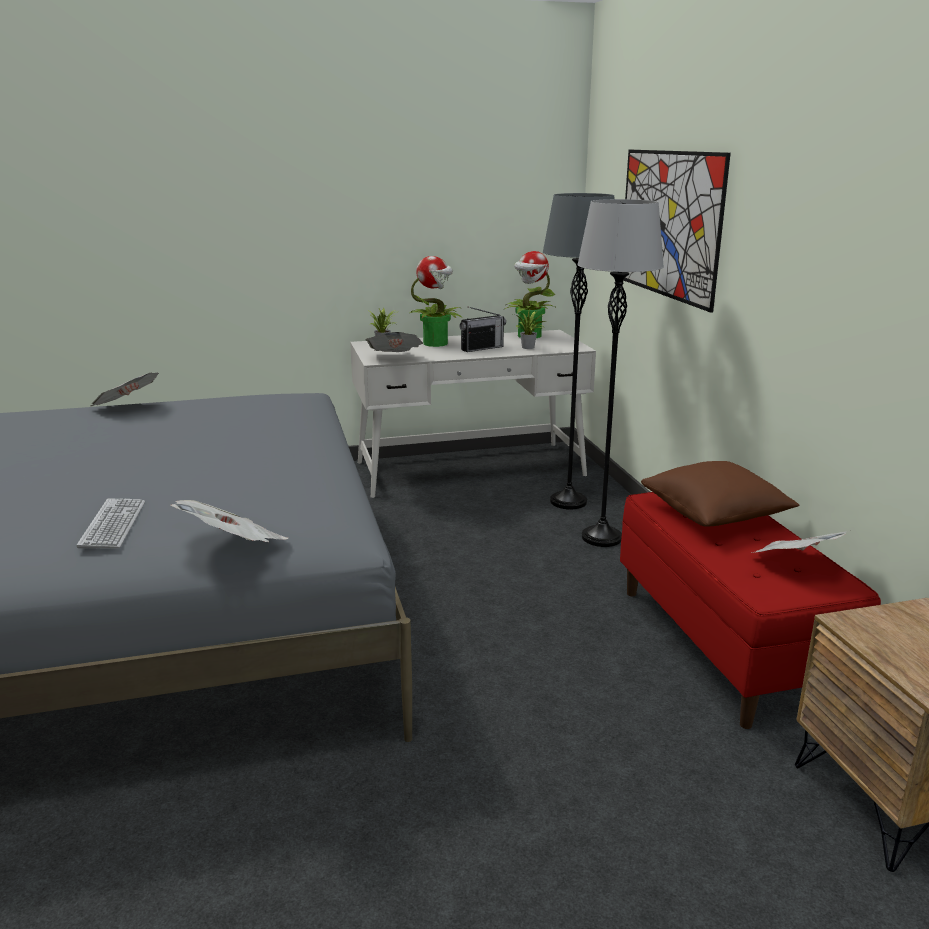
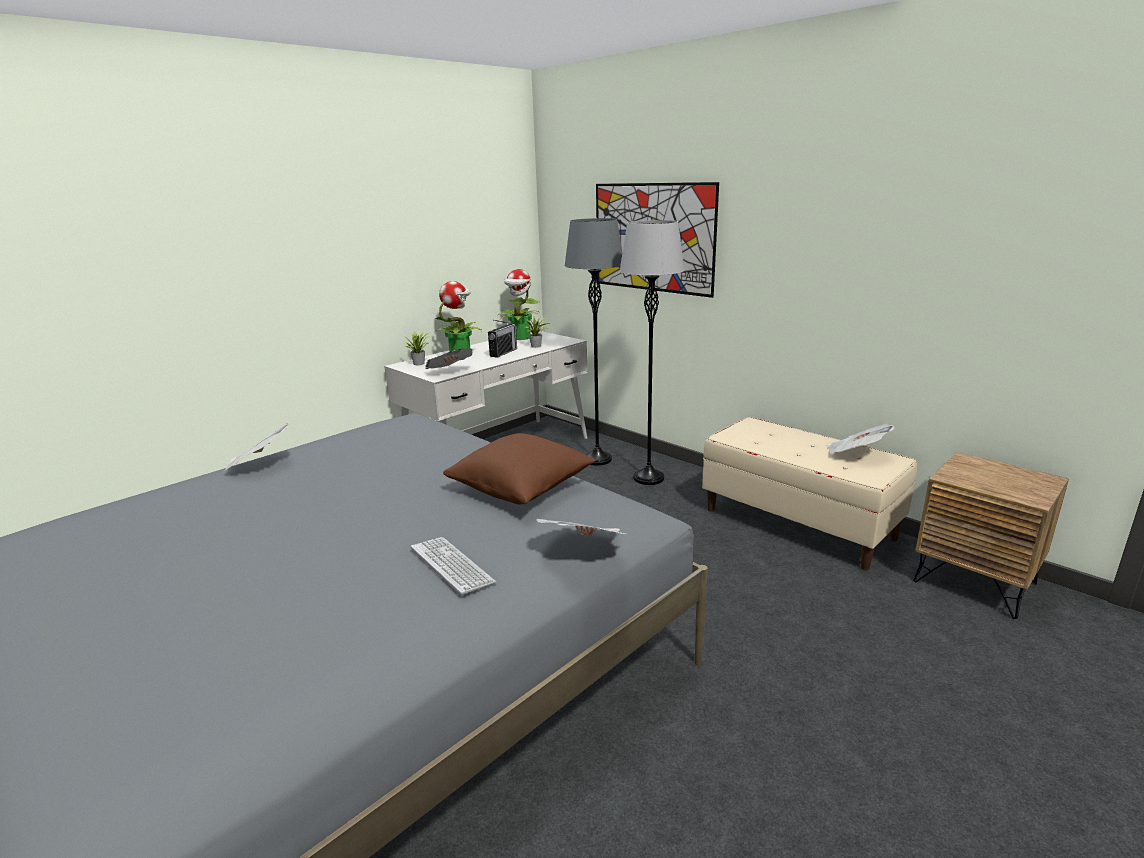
camera: 30 degrees left, 0 degrees up
(715, 515) = (773, 437): brown pillow -> brown pillow (522, 488)
(725, 644) = (798, 523): red bench -> beige bench

